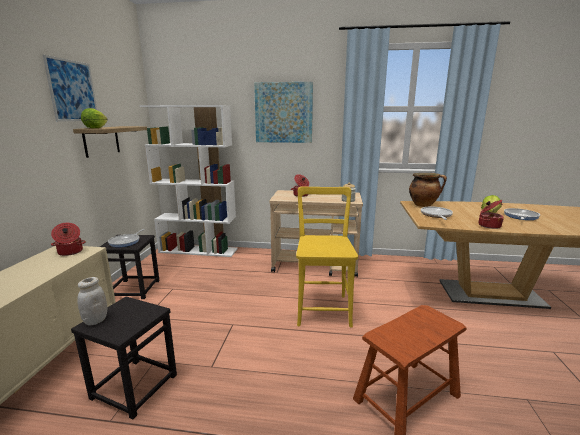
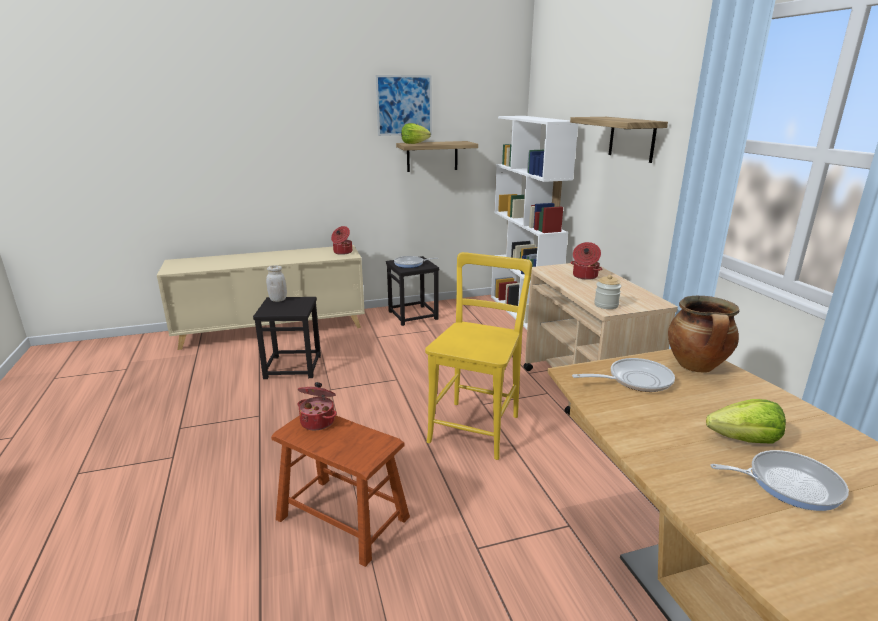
camera: 65 degrees right, 5 degrees up
(283, 113) = (632, 139): picture -> shelf
(322, 307) = (476, 425): yellow chair -> yellow chair turned 45 degrees counterclockwise
(488, 225) = (638, 433): cooking pot -> cooking pot (318, 421)

